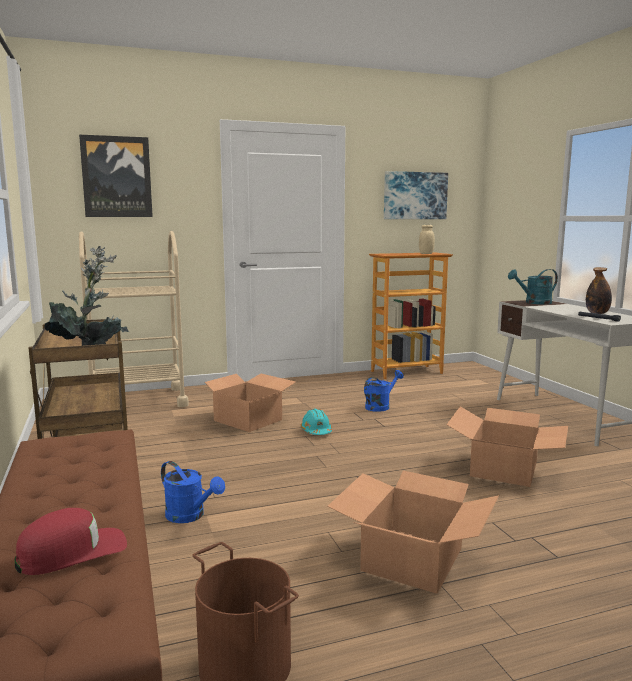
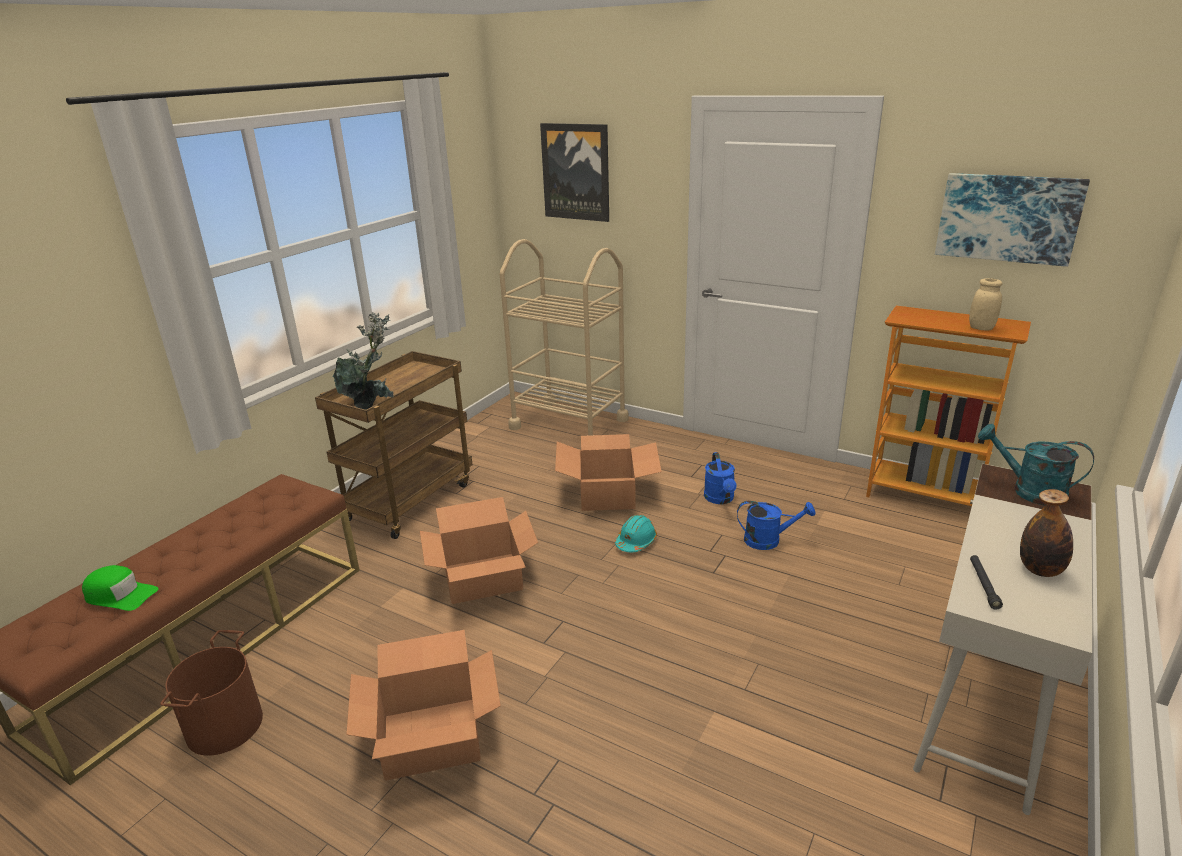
camera: 50 degrees right, 15 degrees up
(72, 552) = (120, 595): red cap -> green cap
(190, 516) = (394, 582): blue watering can -> blue watering can (720, 499)
(505, 469) = (711, 714): cardboard box -> cardboard box (483, 578)

